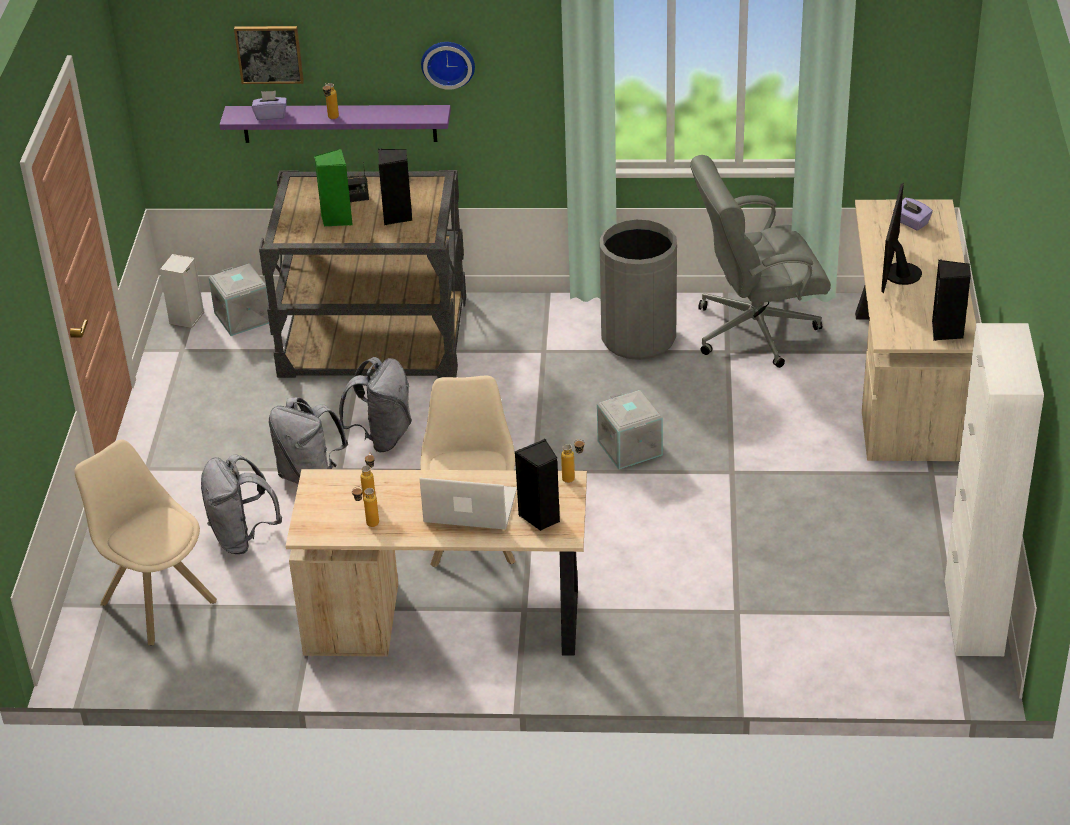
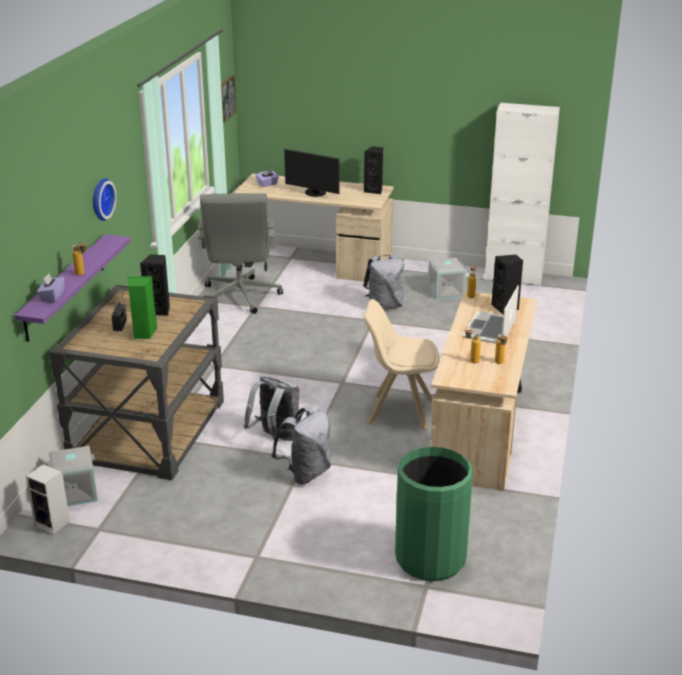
camera: 80 degrees left, 10 degrees down
(157, 602) = (430, 558): beige chair -> green trash can
(242, 537) = (365, 510): grey backpack -> grey backpack (384, 306)
(269, 54) = (29, 247): picture -> picture (226, 98)
(631, 448) = (335, 347): grey storage box -> grey storage box (446, 291)
(638, 338) = (223, 331): grey trash can -> none

